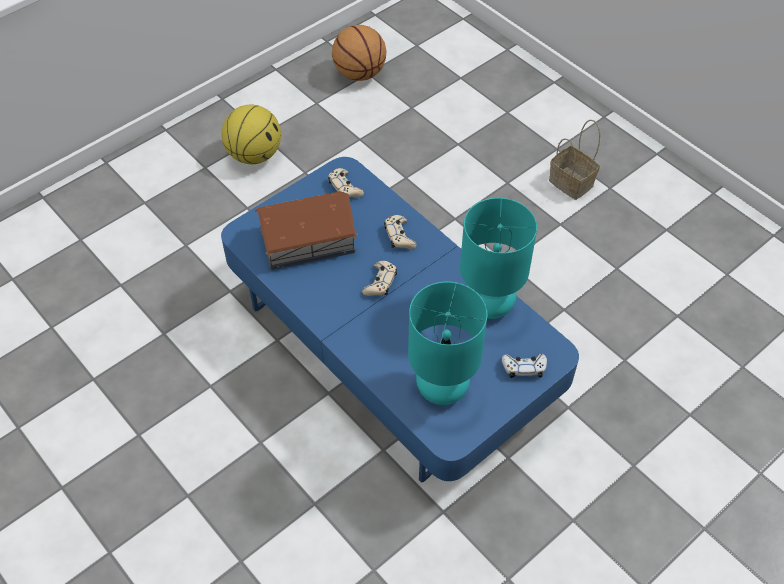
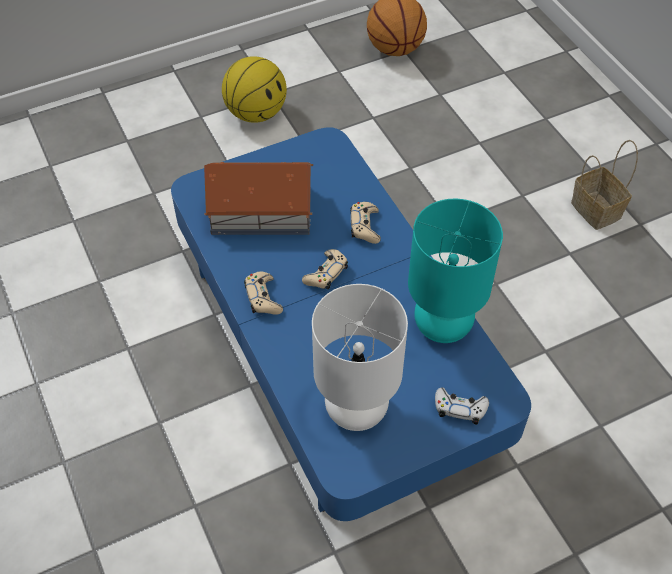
camera: 15 degrees right, 0 degrees up
(345, 188) = (322, 161): beige game controller -> beige game controller (263, 298)
(443, 388) = (357, 410): turquoise table lamp -> white table lamp

